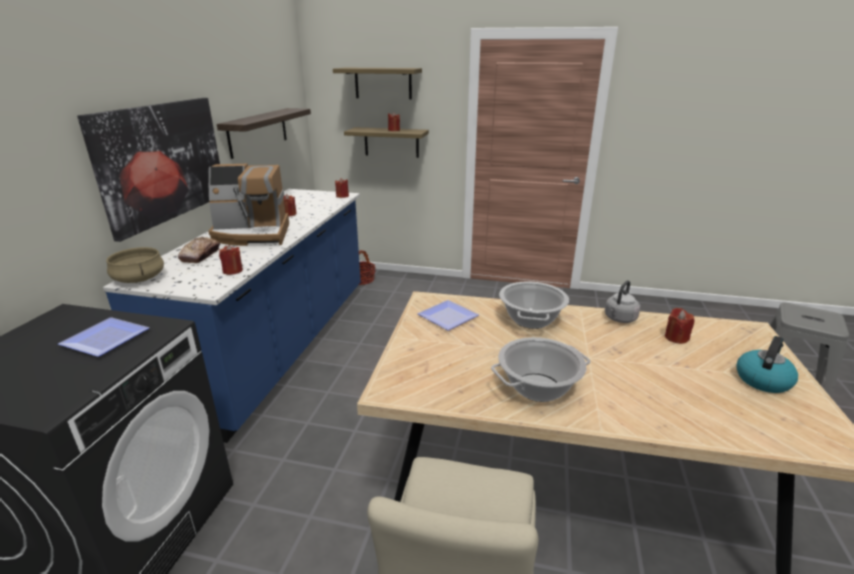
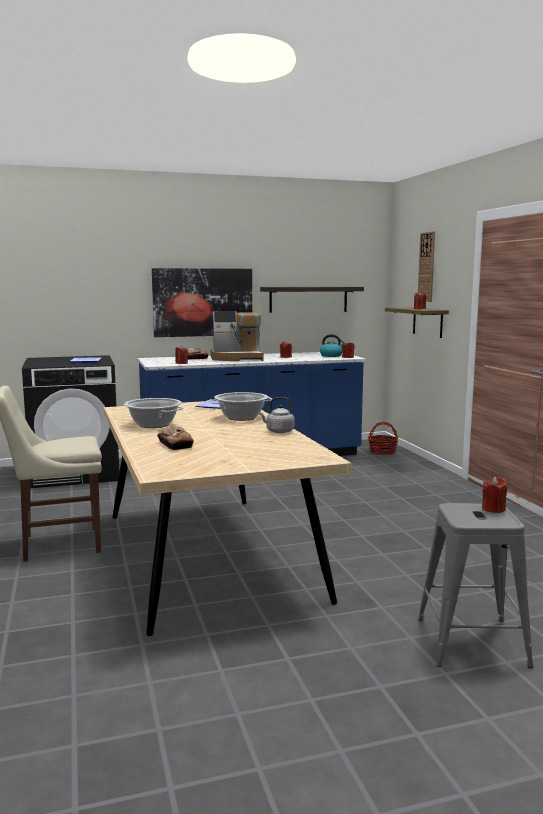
camera: 60 degrees right, 15 degrees down
(140, 279) = (152, 358): beige cooking pot -> none
(252, 234) = (237, 358): coffee machine -> coffee machine turned 60 degrees counterclockwise
(383, 83) = (426, 267): shelf -> wall clock
(671, 398) = (175, 444): none -> bread
(676, 338) = (269, 443): red candle -> red candle (493, 509)
(762, 379) = (231, 460): kettle -> kettle (331, 356)

